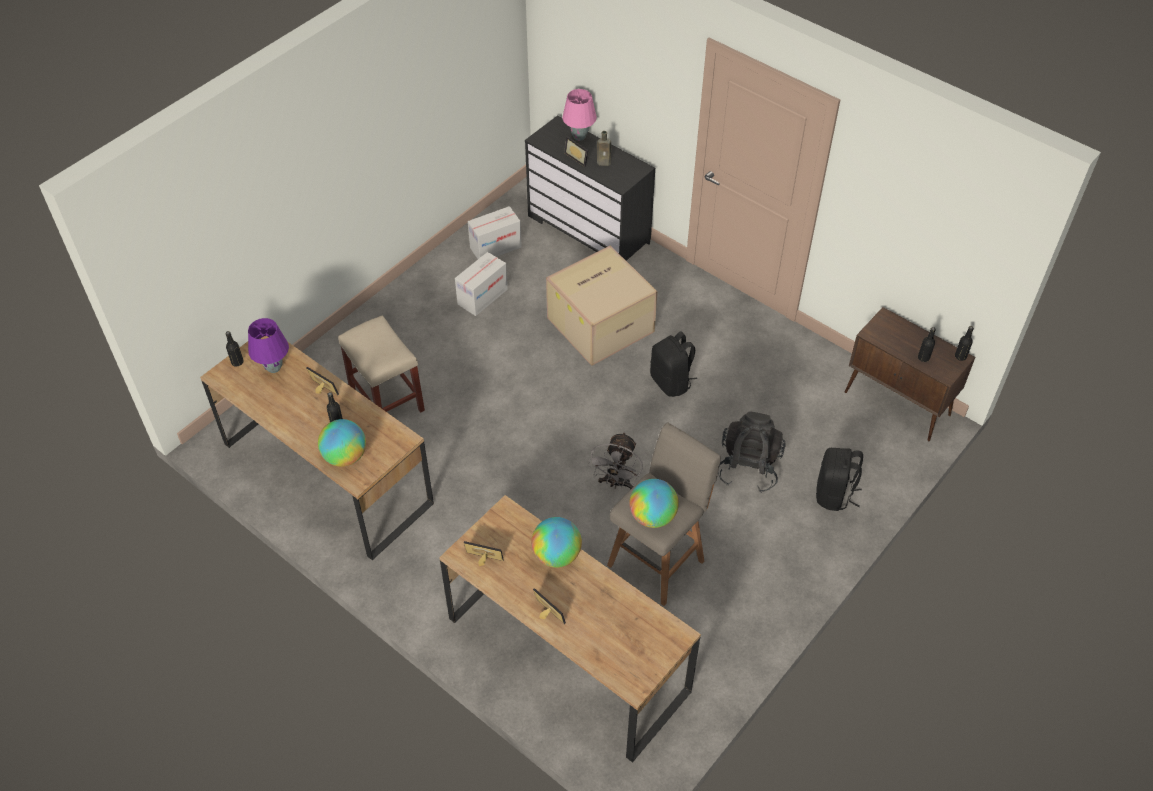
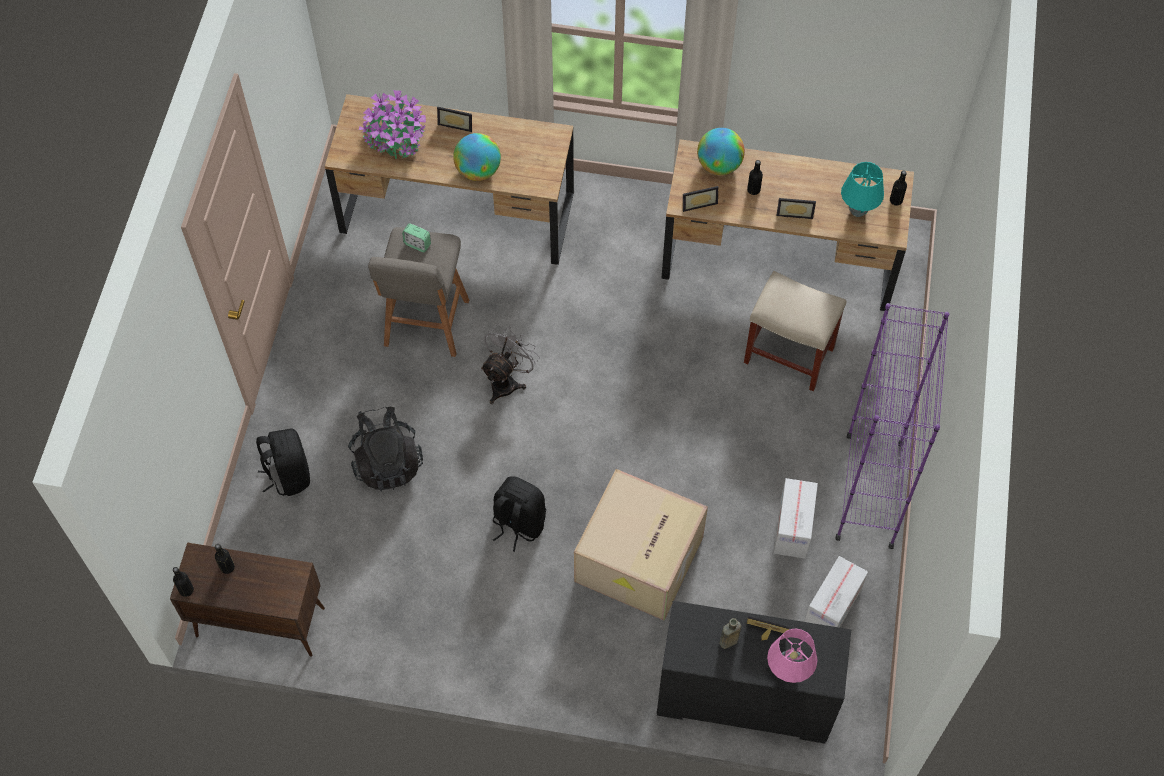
camera: 150 degrees right, 10 degrees up
(274, 368) = (857, 212): purple table lamp -> turquoise table lamp
(412, 295) = (869, 490): none -> purple bookcase
(483, 561) = (535, 138): picture frame -> picture frame (698, 202)
(615, 627) = (396, 140): none -> potted plant
(616, 483) = (507, 381): grey fan -> grey fan turned 45 degrees clockwise
(652, 516) = (417, 244): globe -> alarm clock

